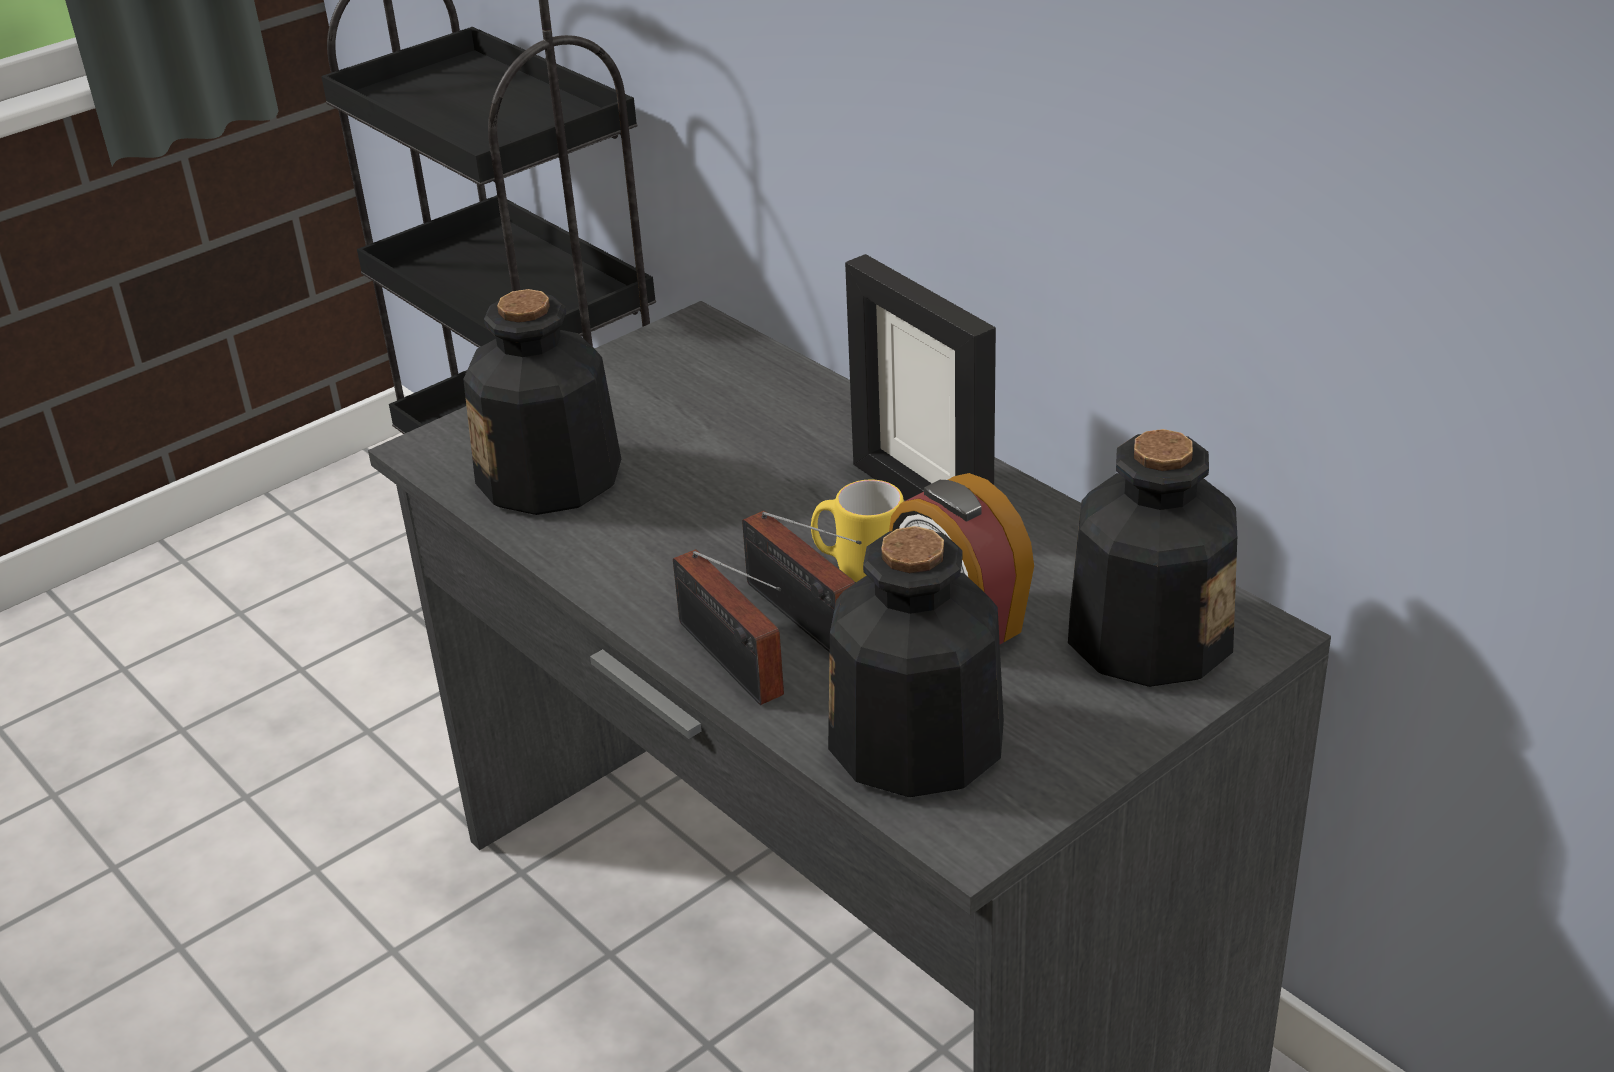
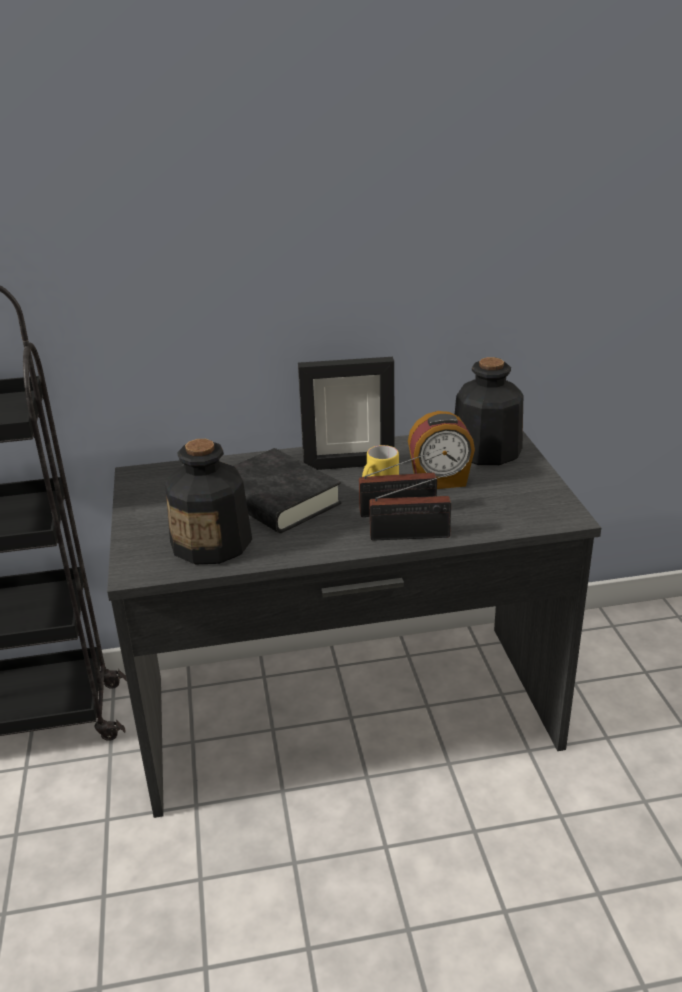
camera: 60 degrees left, 5 degrees down
(729, 478) = (276, 500): none -> black book
(917, 742) = (505, 511): bottle -> none

